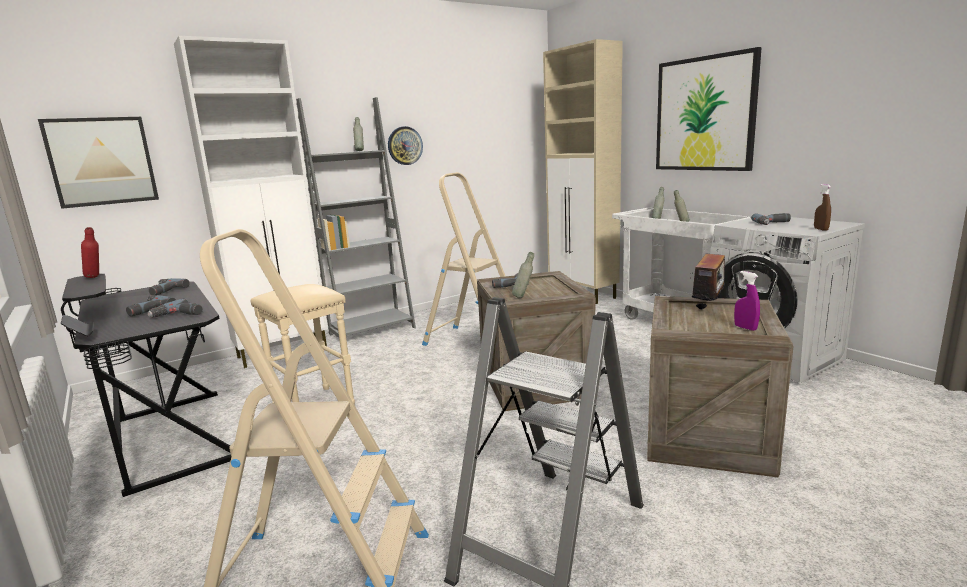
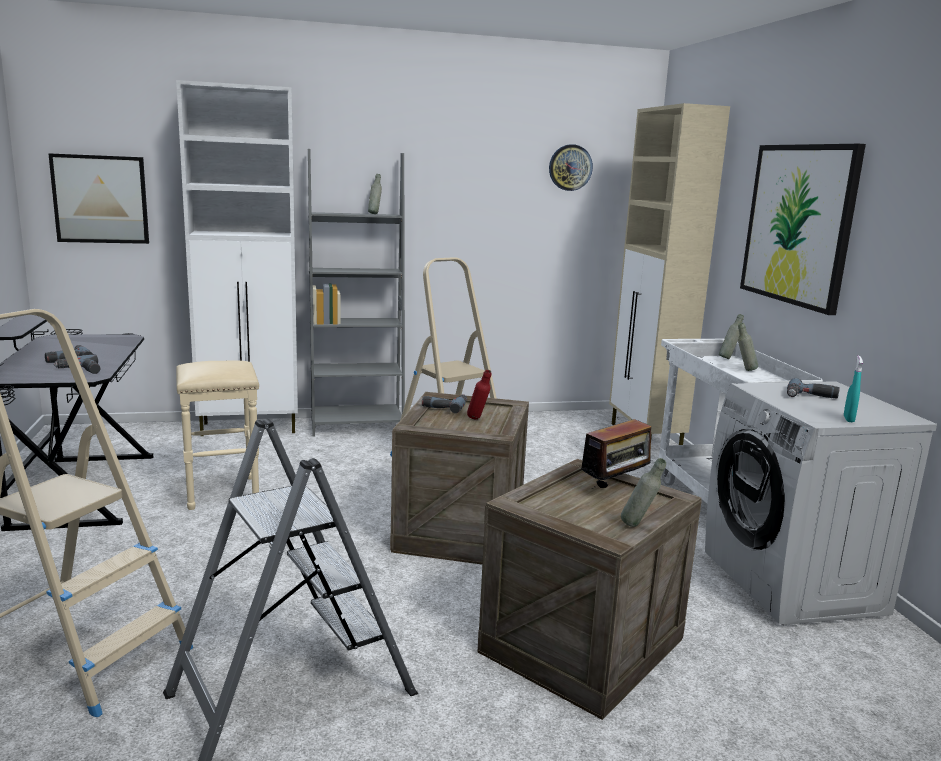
camera: 20 degrees right, 0 degrees up
(95, 277) = (37, 319): red bottle -> red bottle (478, 419)
(163, 291) = (106, 341): power drill -> none
(405, 145) = (436, 212): wall clock -> wall clock (570, 167)
(523, 297) = (438, 425): grey bottle -> grey bottle (639, 526)
(745, 328) = (604, 523): purple spray bottle -> none
(821, 229) = (848, 419): brown spray bottle -> turquoise spray bottle

